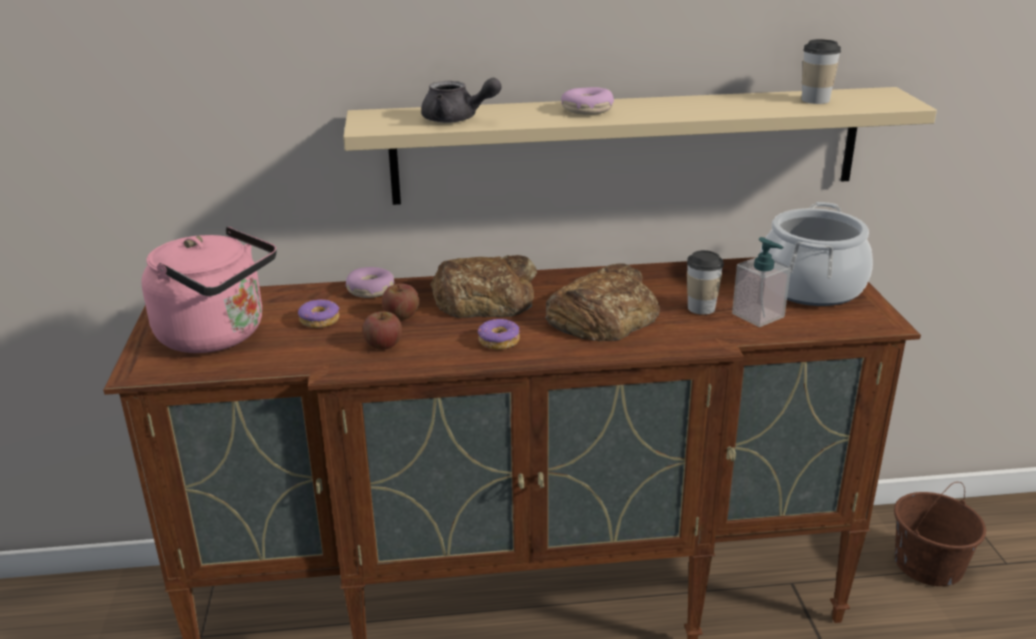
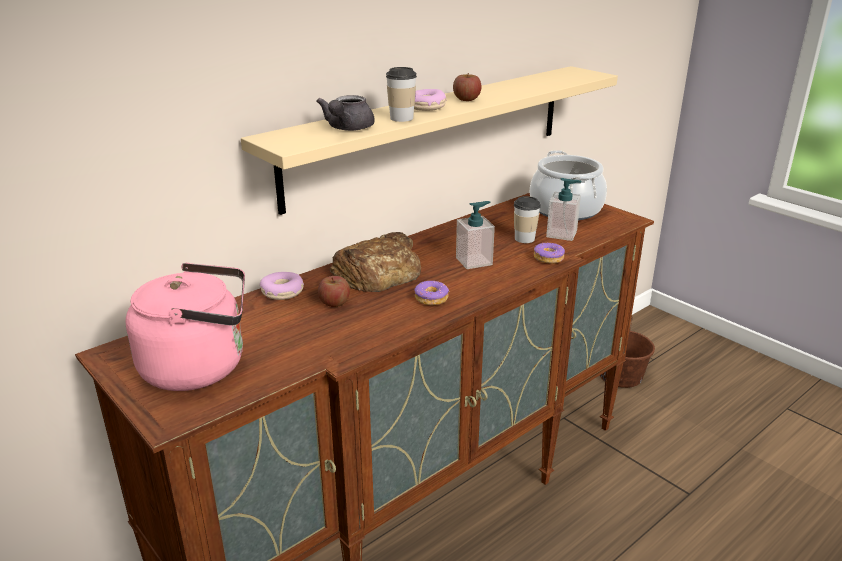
camera: 35 degrees left, 0 degrees up
(320, 320) = (274, 327): donut -> donut (548, 258)
(383, 345) = (352, 328): apple -> apple (466, 99)
(457, 119) = (347, 129): grey teapot -> grey teapot turned 120 degrees clockwise
(603, 316) = (474, 261): bread -> soap dispenser
(815, 100) = (547, 79): cup -> cup (401, 118)

